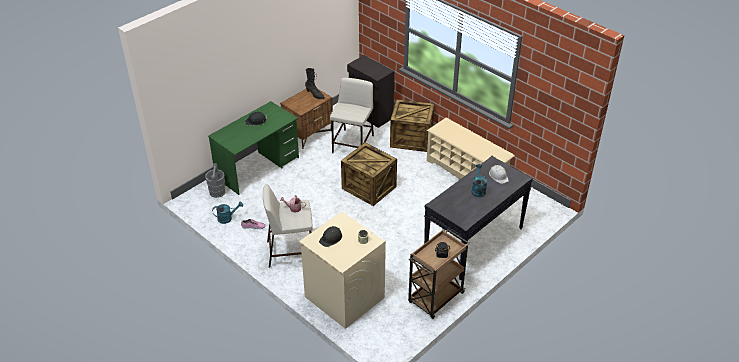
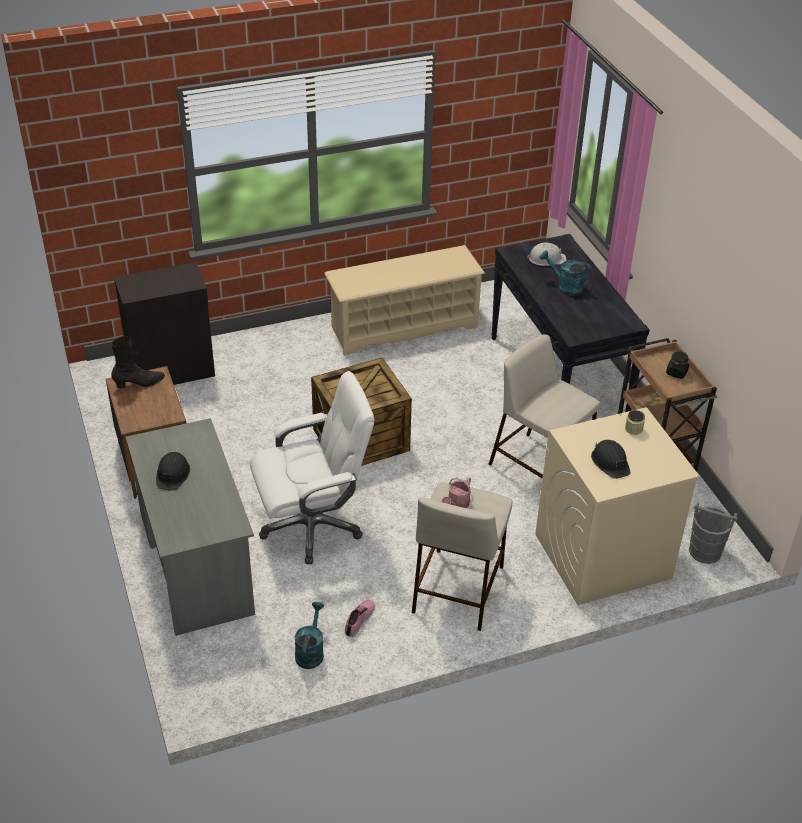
camera: 65 degrees left, 0 degrees up
(217, 192) = (222, 645): grey bucket -> grey bucket (705, 551)
(258, 168) = (196, 563): green desk -> grey desk
(301, 192) = (312, 525): none -> white office chair
(353, 144) = (234, 419): beige stool -> beige stool (540, 468)
(411, 138) = (276, 350): crate -> none

